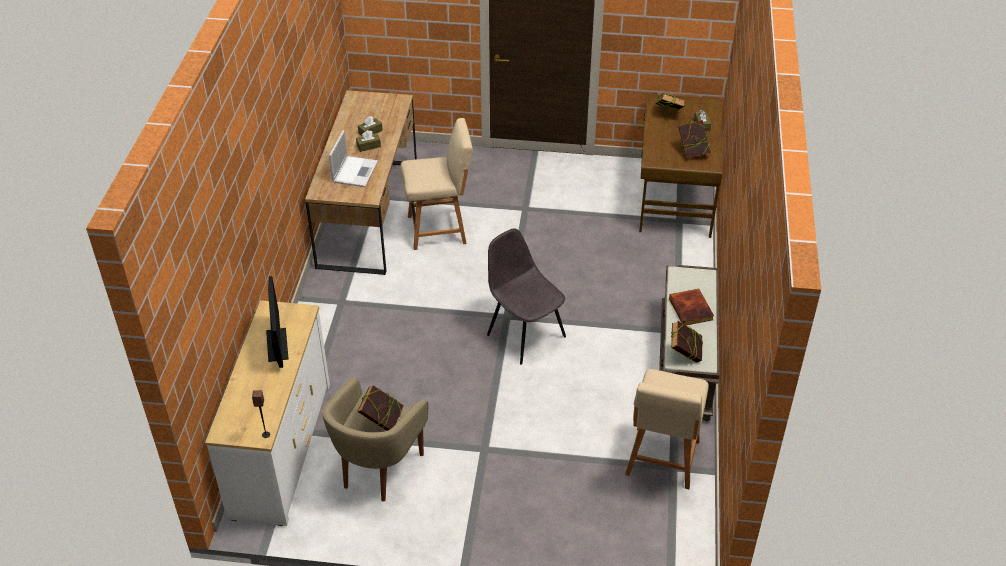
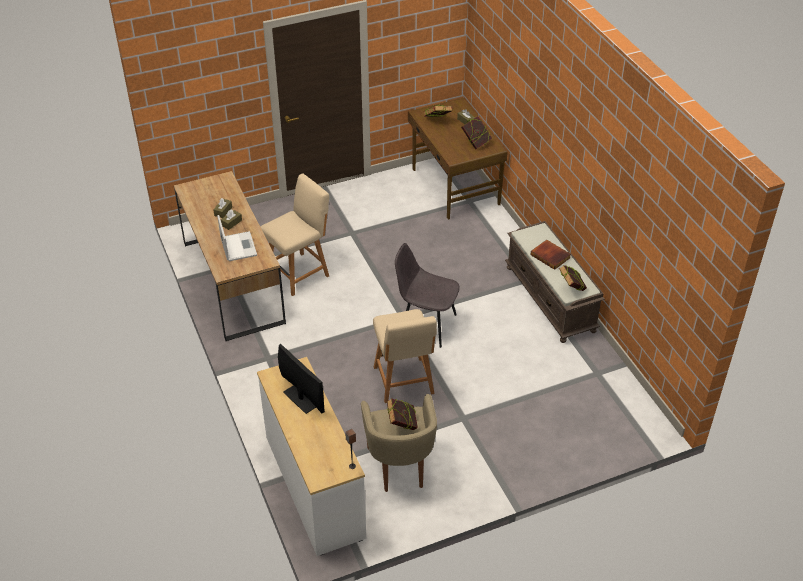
camera: 30 degrees left, 0 degrees up
(662, 460) = (586, 371): beige chair -> beige chair (404, 382)

